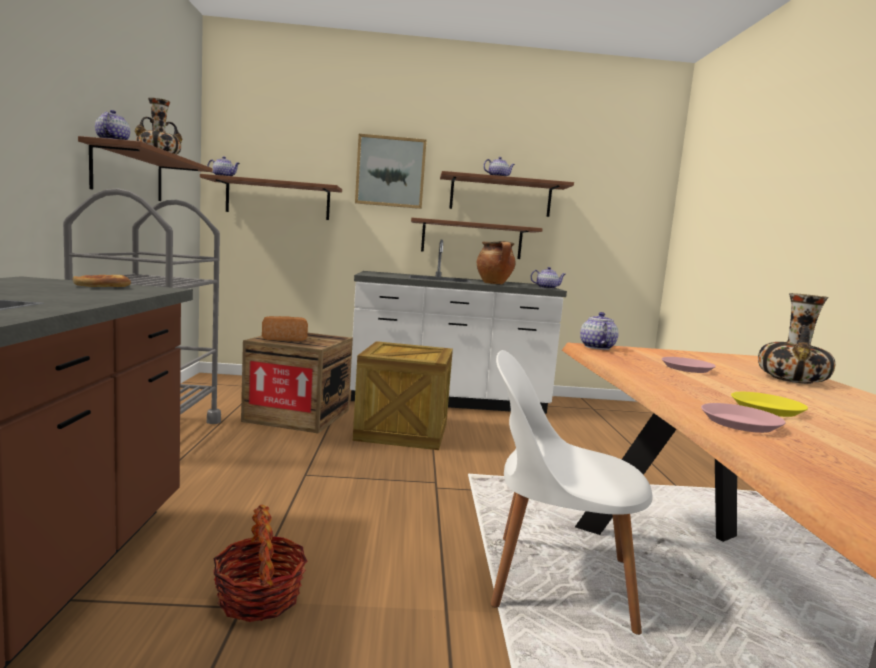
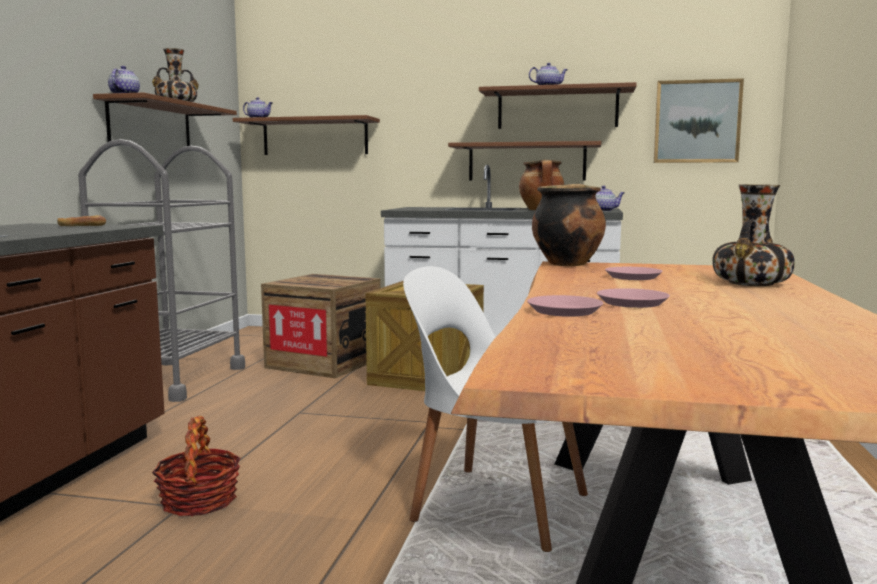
camera: 15 degrees right, 0 degrees up
(284, 338) = (304, 281): bread -> none
(390, 172) = (430, 94): picture -> picture (697, 121)
(596, 347) = (567, 264): teapot -> cooking pot
(767, 409) = (632, 303): yellow plate -> pink plate

